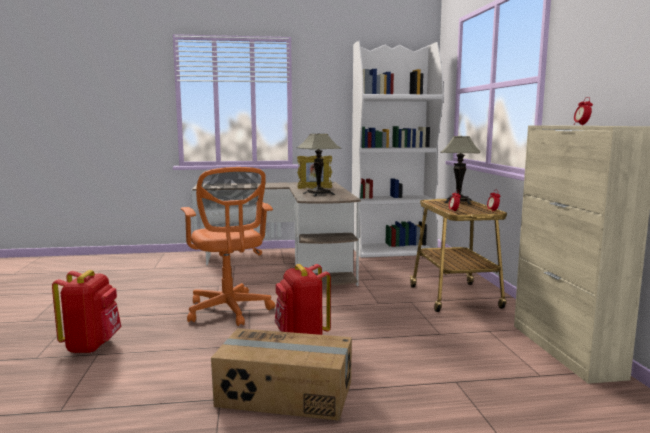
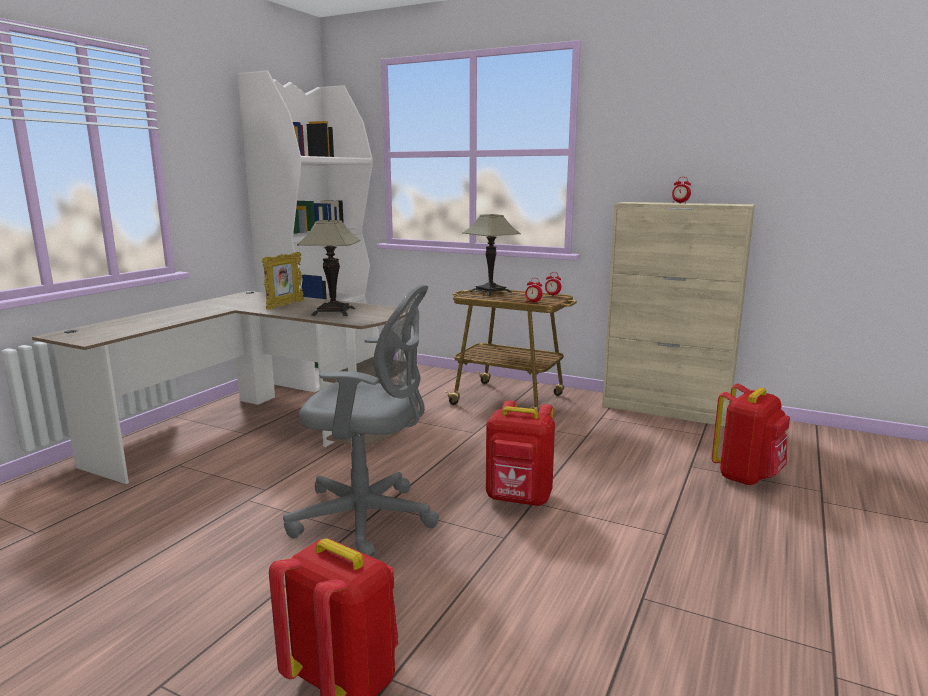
camera: 55 degrees left, 5 degrees up
(229, 311) = (369, 519): orange office chair -> grey office chair
(285, 394) = (660, 553): cardboard box -> none
(479, 409) = (746, 476): none -> red backpack

